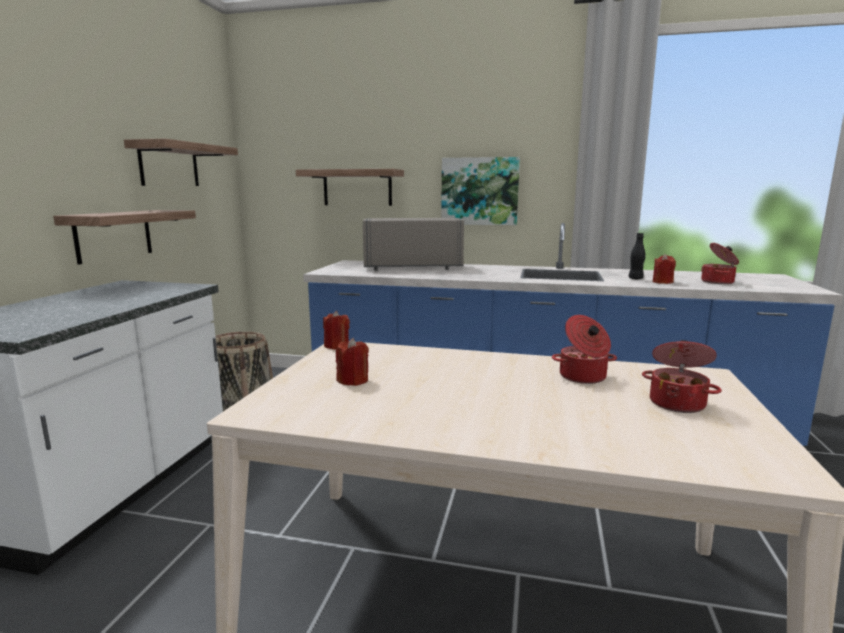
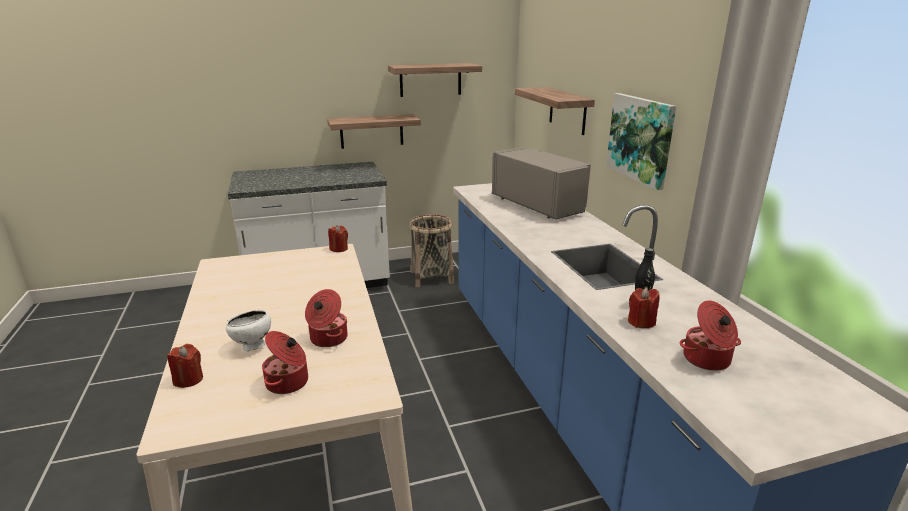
camera: 60 degrees right, 10 degrees up
(353, 380) = (275, 271): red candle -> red candle (188, 379)
(580, 412) = (252, 347): none -> white bowl

